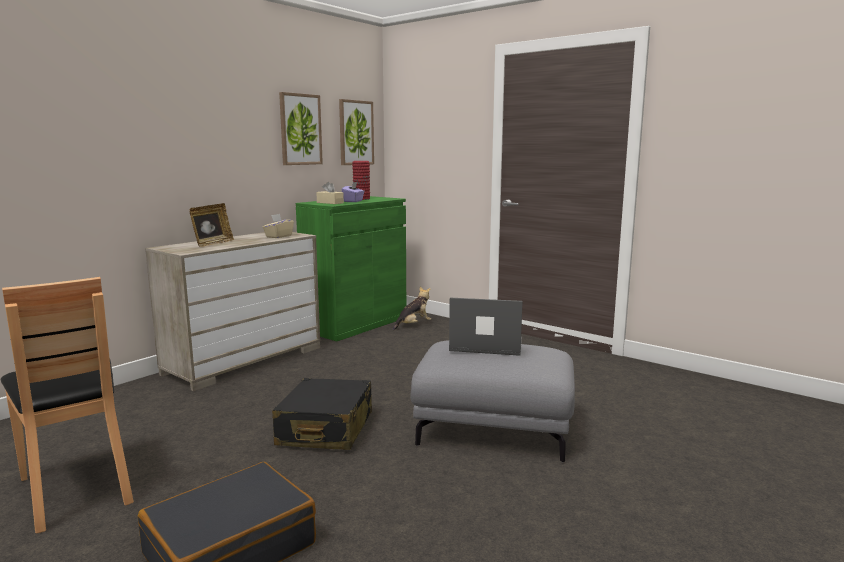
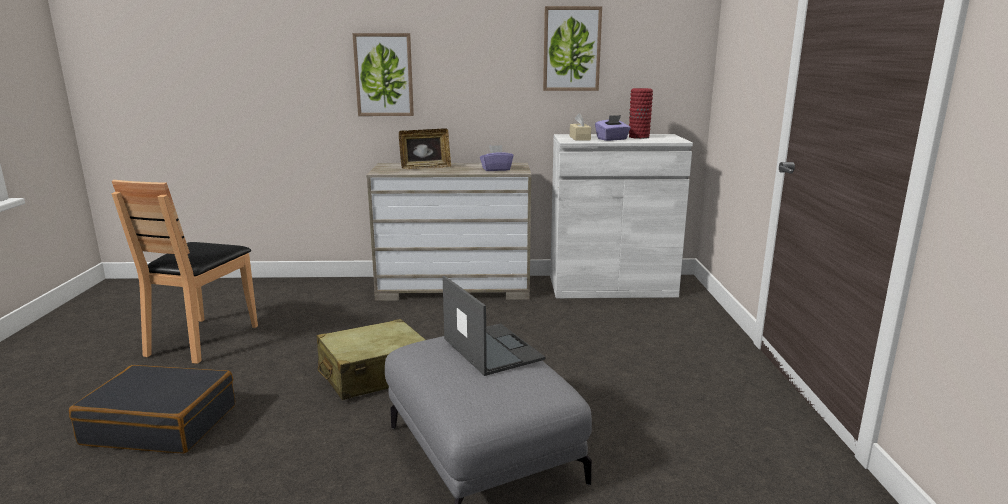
camera: 50 degrees right, 5 degrees up
(278, 236) = (496, 169): beige tissue box -> purple tissue box
(325, 429) = (374, 374): black suitcase -> beige suitcase
(355, 133) = (662, 51): picture -> picture (384, 75)
(356, 324) = (611, 287): green cabinet -> white cabinet
(413, 325) = (666, 309): plush toy -> none

